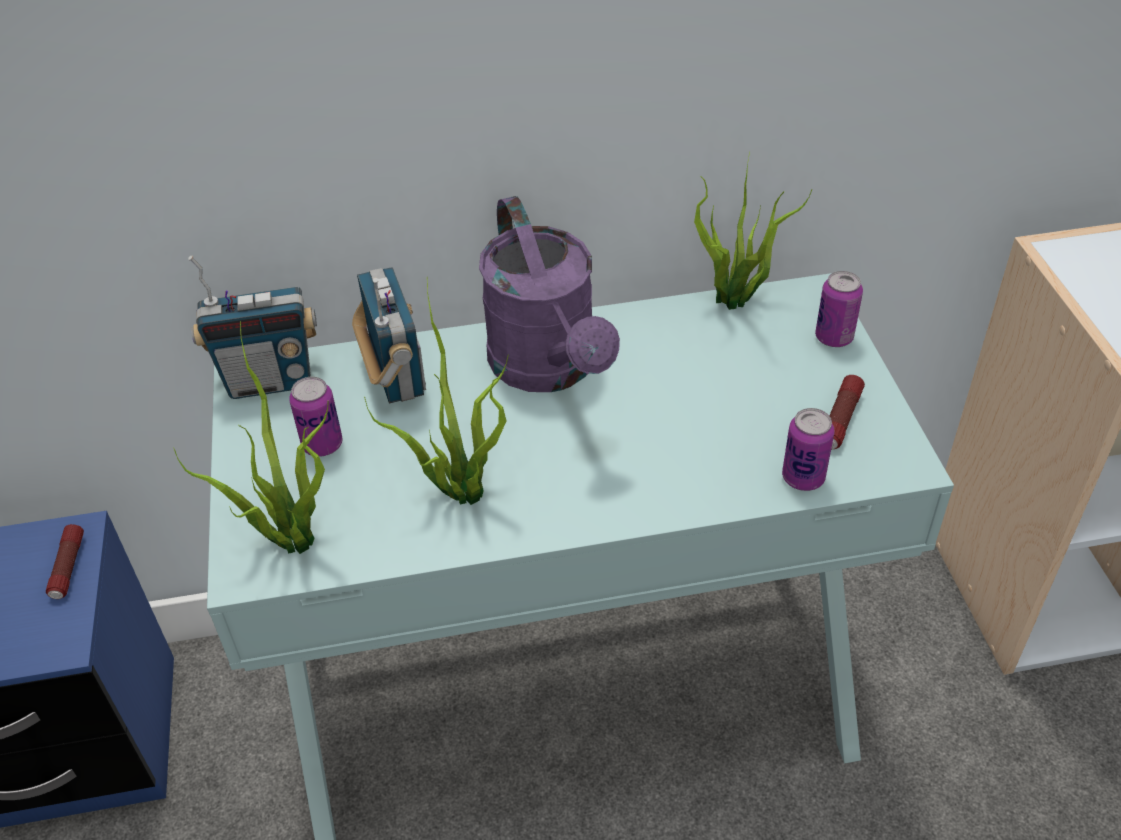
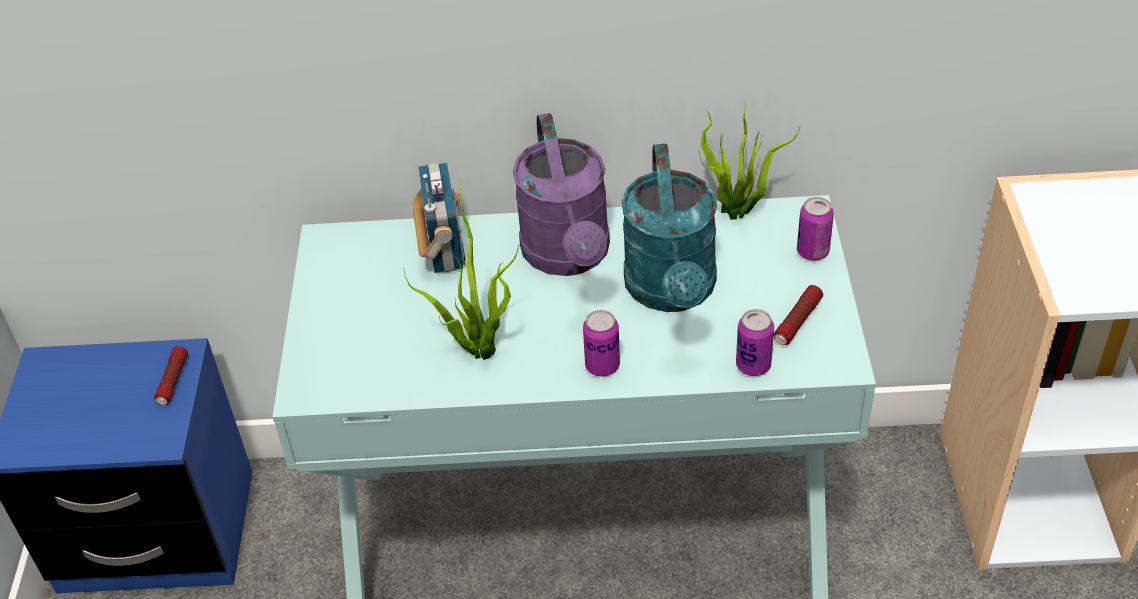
camera: 10 degrees right, 0 degrees up
(270, 381) = (343, 245): radio -> none
(290, 538) = (341, 371): potted plant -> none
(322, 444) = (377, 301): can -> can (602, 366)
(684, 399) = (673, 292): none -> turquoise watering can

